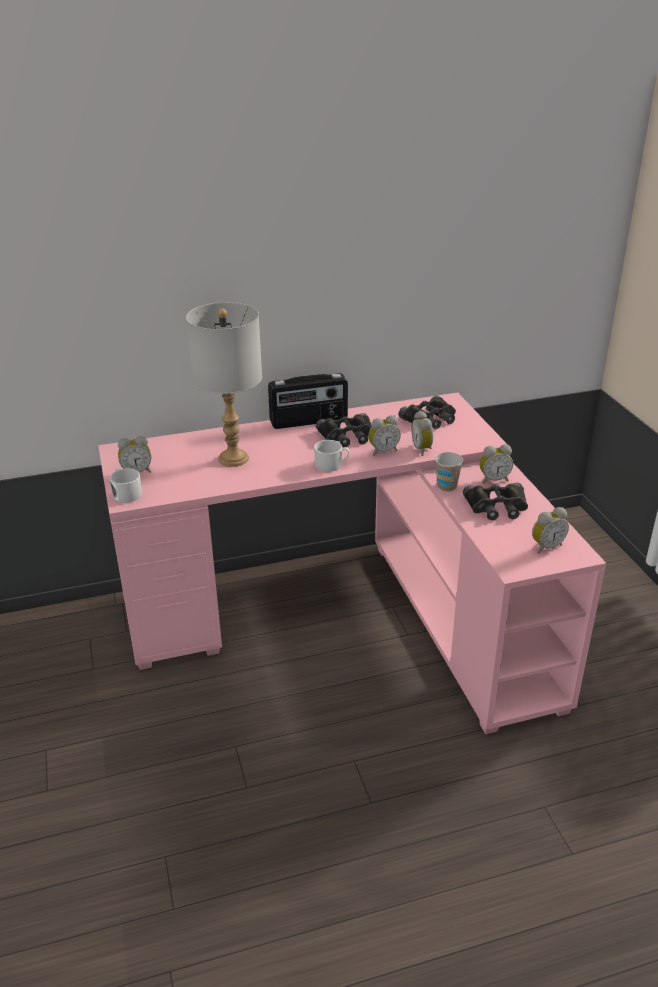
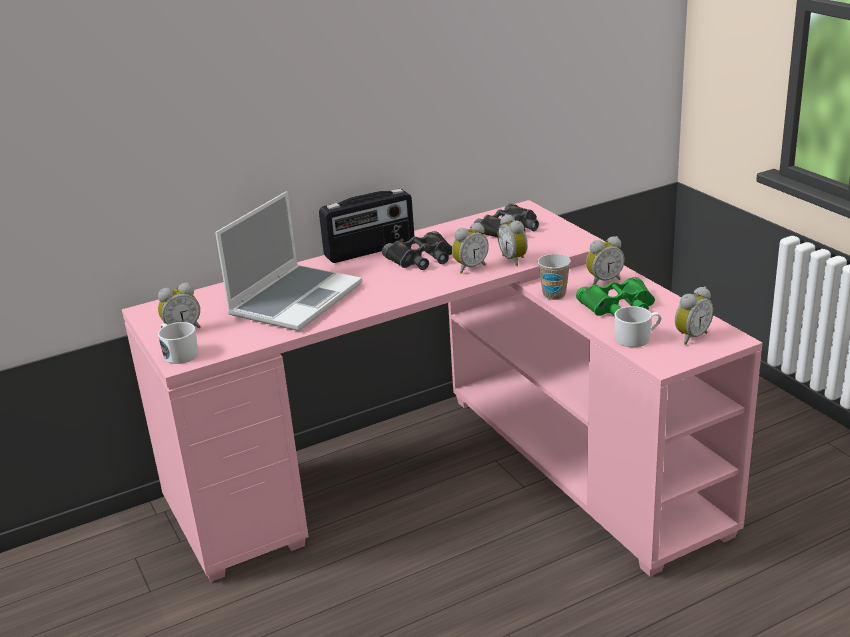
camera: 10 degrees left, 5 degrees down
(233, 458) = (296, 299): grey table lamp -> laptop
(332, 465) = (416, 290): white mug -> white mug (637, 338)
(497, 507) = (619, 306): black binoculars -> green binoculars

